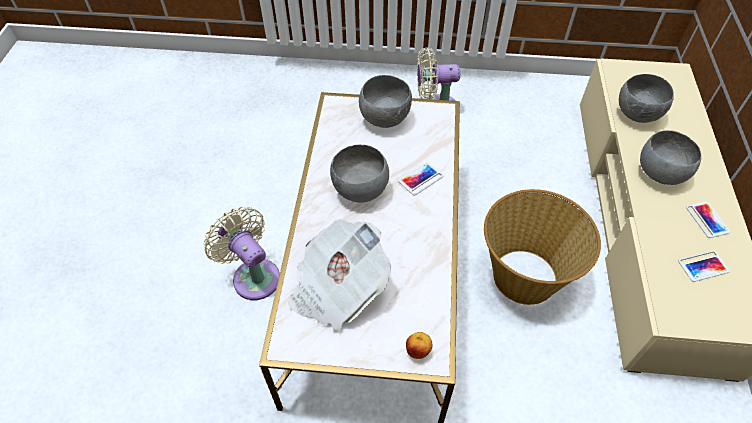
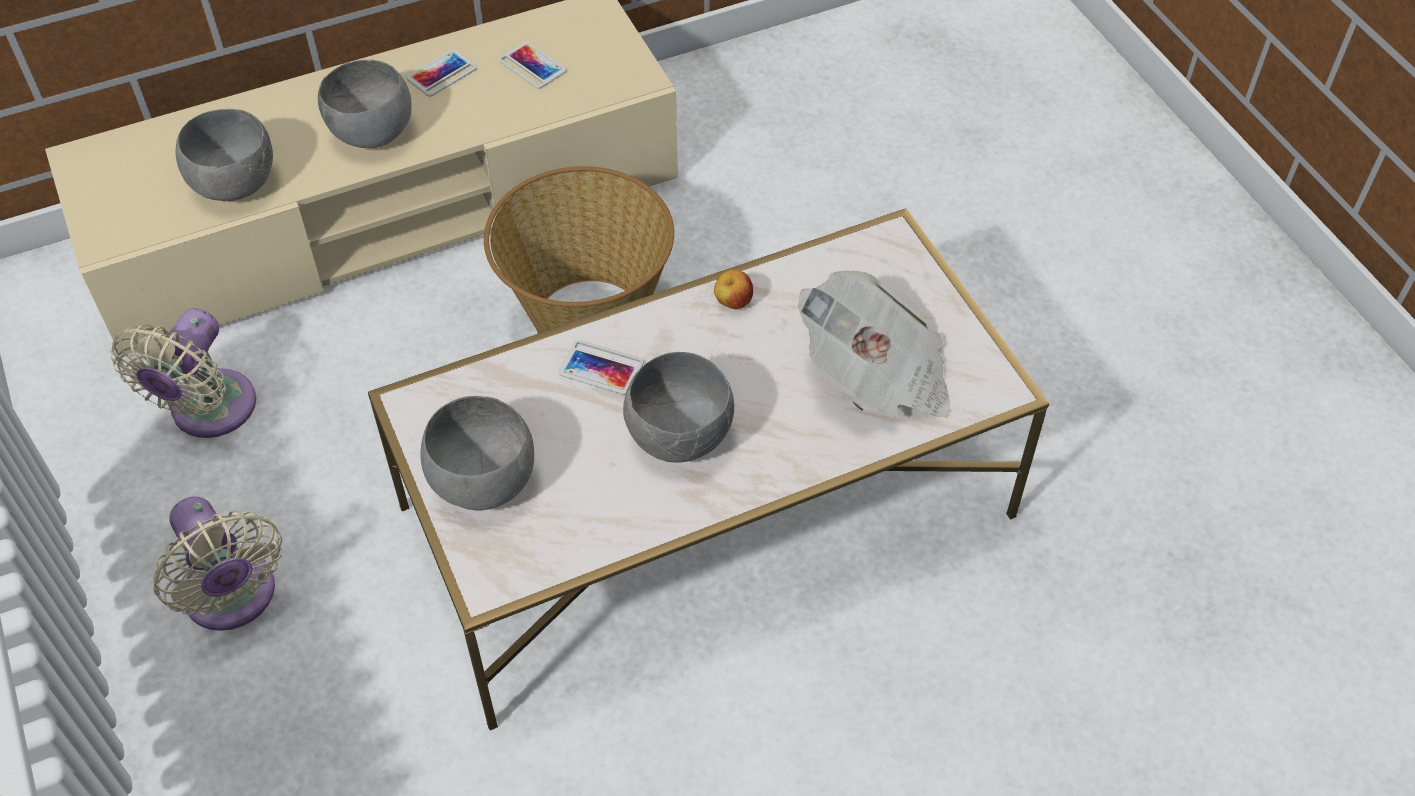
camera: 120 degrees left, 0 degrees up
(253, 275) = (841, 687): beige fan -> beige fan (208, 412)
(418, 350) = (894, 254): apple -> apple (733, 302)

